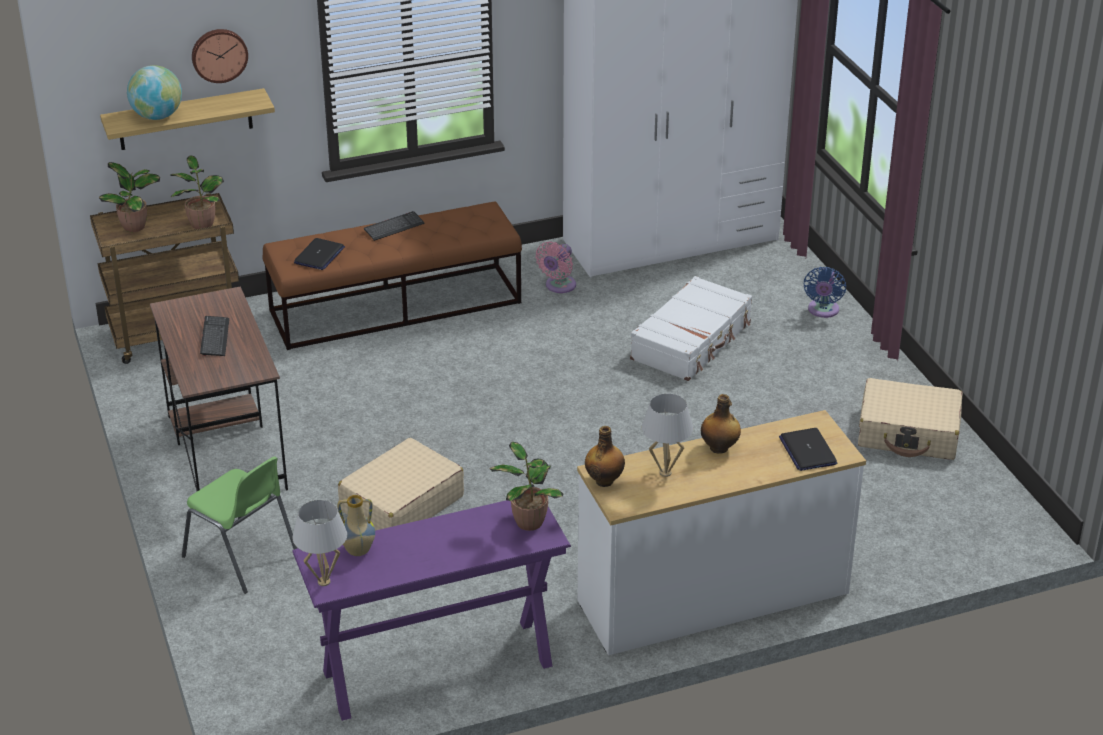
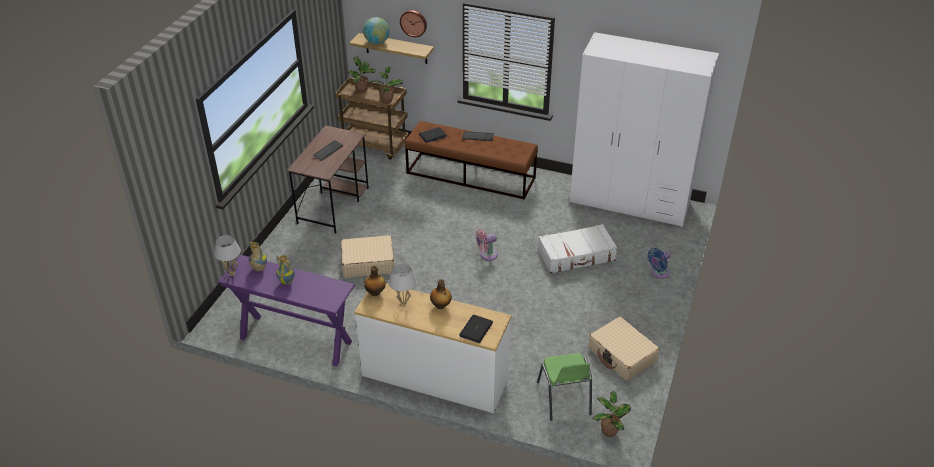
camera: 40 degrees right, 5 degrees up
(242, 557) = (287, 252): green chair -> green chair (564, 399)
(433, 544) = (287, 281): none -> vase
(528, 521) = (333, 293): potted plant -> potted plant (609, 430)
(558, 286) = (550, 200): pink fan -> pink fan (487, 255)

